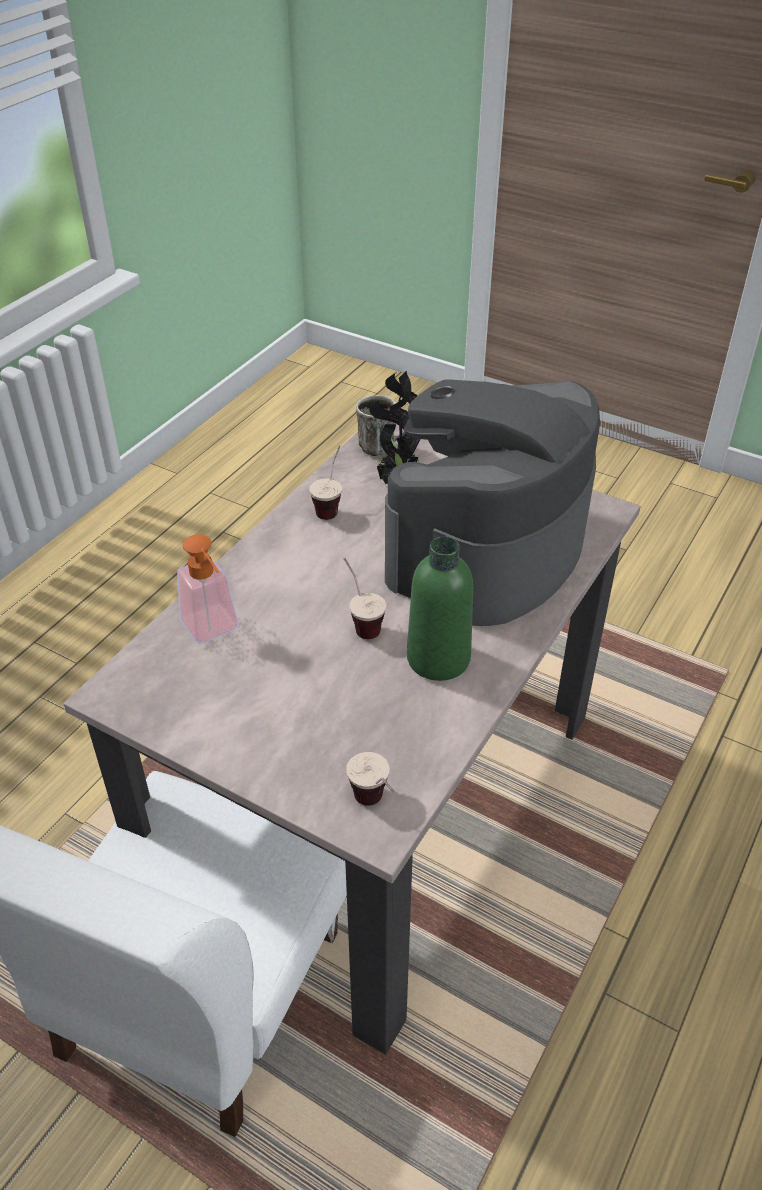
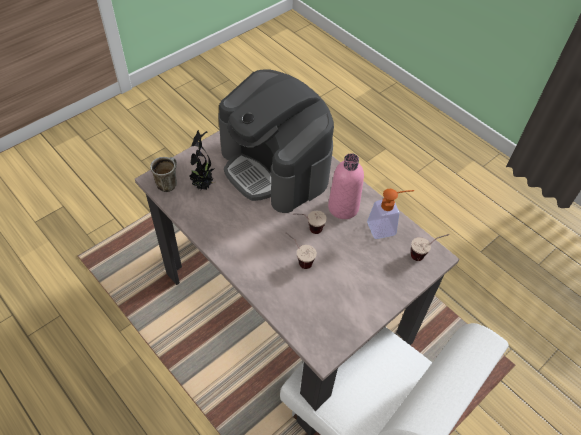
camera: 75 degrees left, 10 degrees up
(214, 631) = (292, 295): soap dispenser -> soap dispenser (386, 227)
(331, 505) = (209, 219): cup -> cup (298, 259)
(438, 658) = (343, 207): green bottle -> pink bottle

